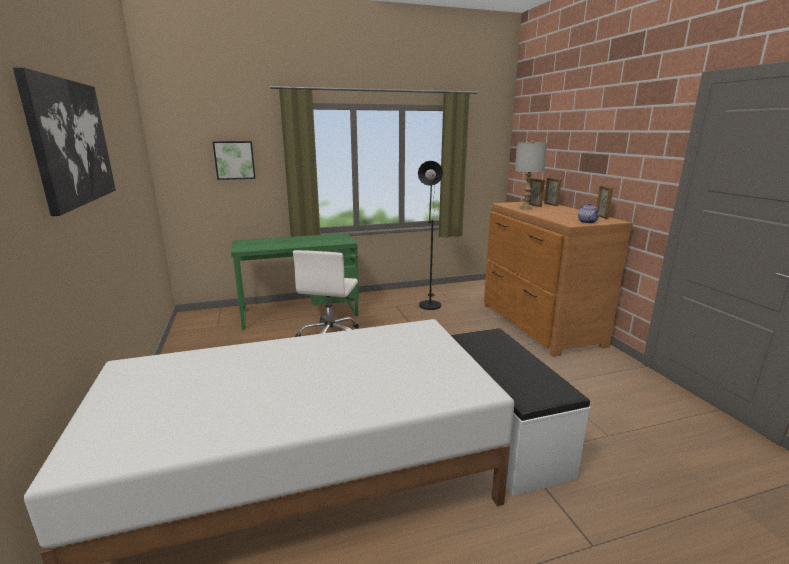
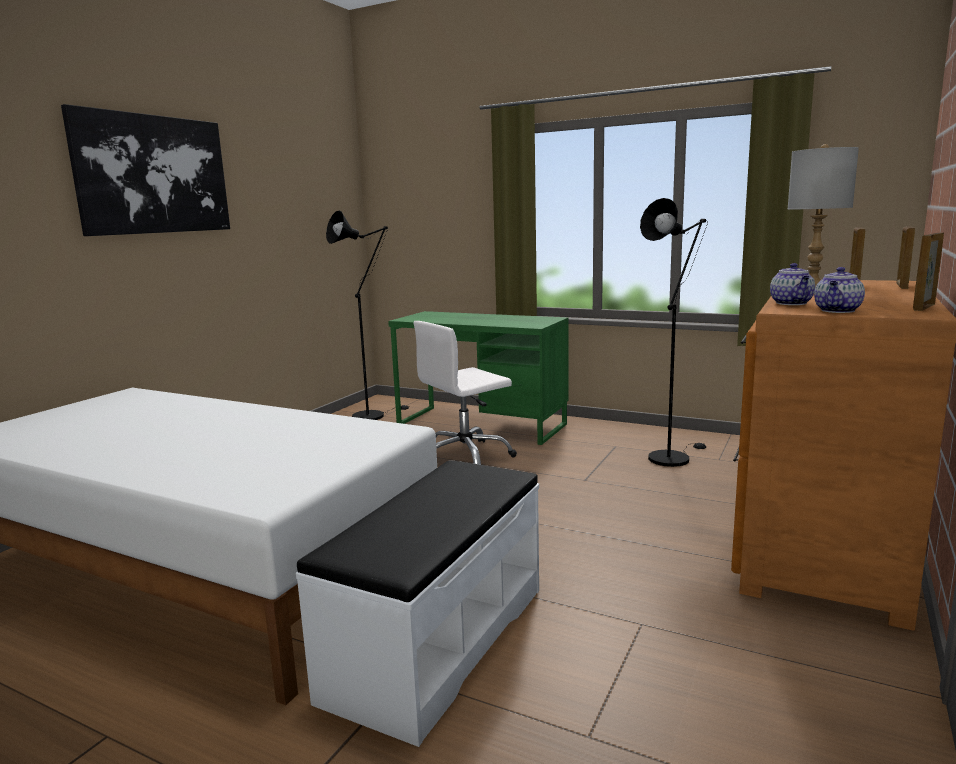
camera: 45 degrees right, 5 degrees down
(207, 328) = (373, 415): none -> black floor lamp
(234, 160) = (443, 208): picture -> none
(558, 219) = (792, 303): none -> teapot

